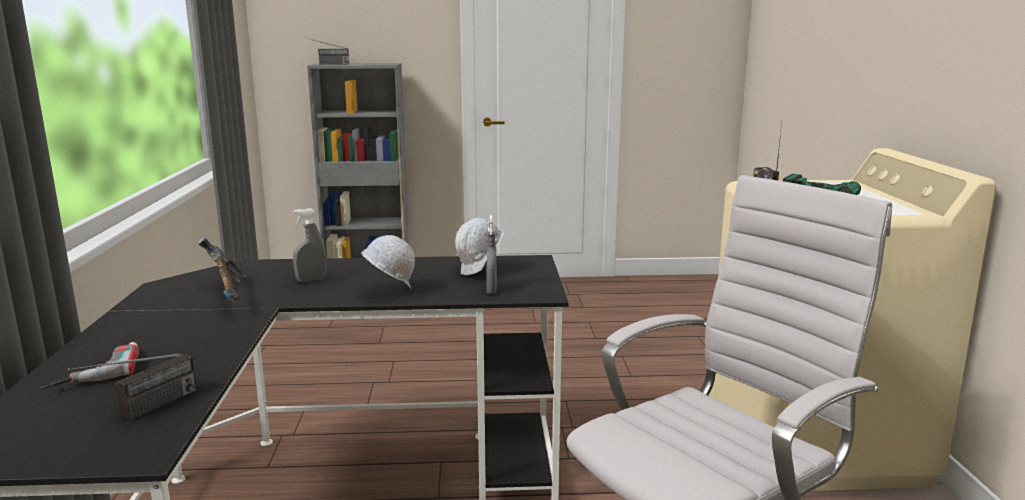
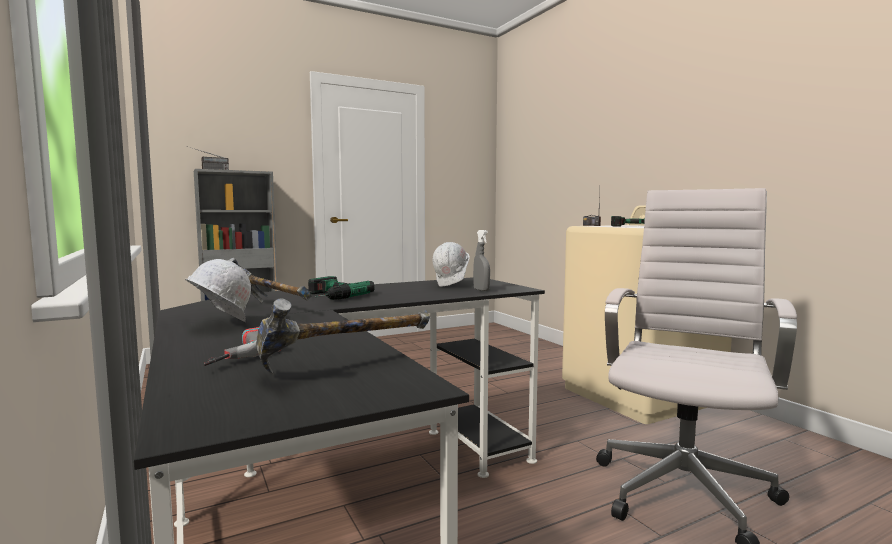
camera: 25 degrees left, 10 degrees down
(142, 411) = (347, 366): radio -> hammer
(311, 280) = (327, 297): grey spray bottle -> power drill
(389, 291) = (406, 296): white hard hat -> white hard hat (219, 325)

